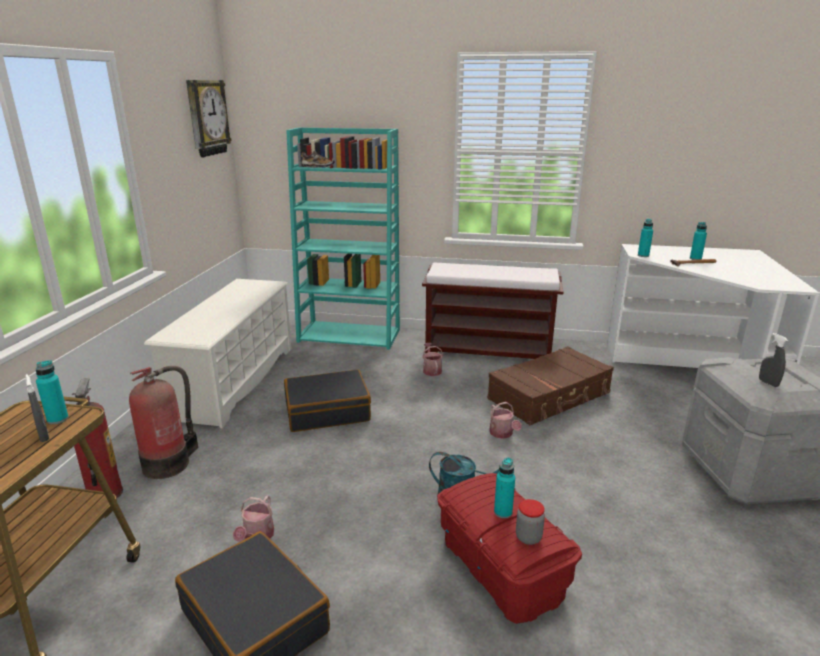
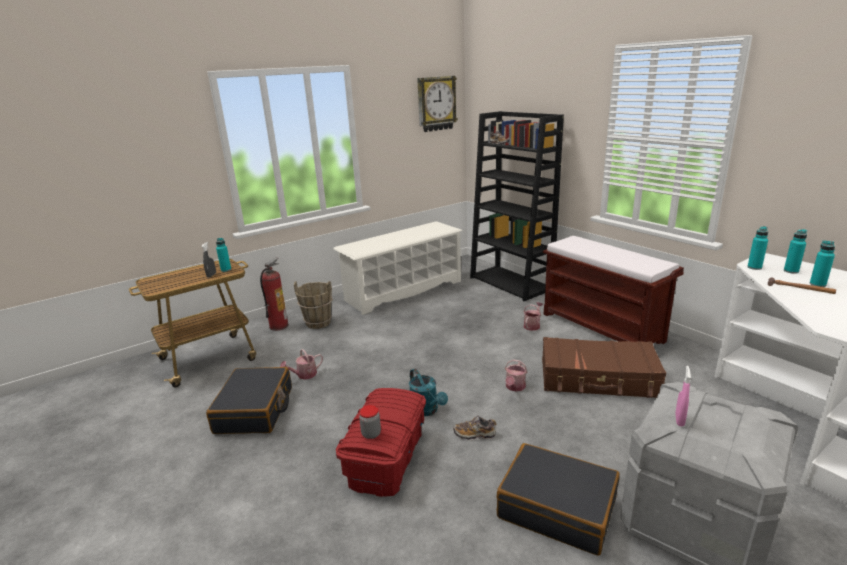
camera: 45 degrees right, 0 degrees up
(169, 463) = (318, 323): fire extinguisher -> brown bucket
(327, 411) = (426, 326): black suitcase -> black suitcase (557, 508)
(350, 335) = (511, 283): turquoise bookcase -> black bookcase
(503, 512) = (381, 414): turquoise bottle -> turquoise bottle (791, 271)
(537, 495) = (474, 434): none -> shoe
(768, 383) = (679, 420): grey spray bottle -> pink spray bottle

